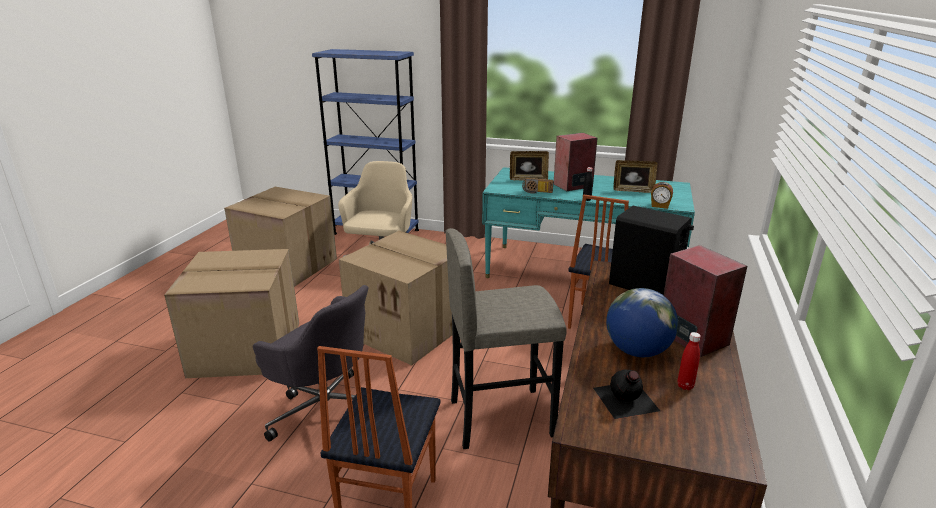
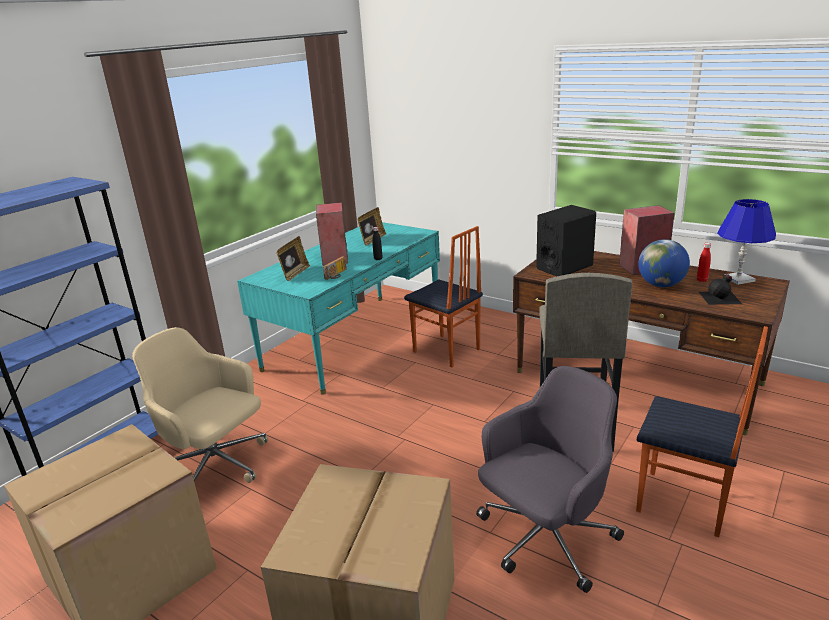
camera: 70 degrees left, 0 degrees up
(408, 330) = (405, 462): cardboard box -> none
(660, 206) = (417, 238): alarm clock -> none
(719, 422) = (738, 279): none -> blue table lamp

